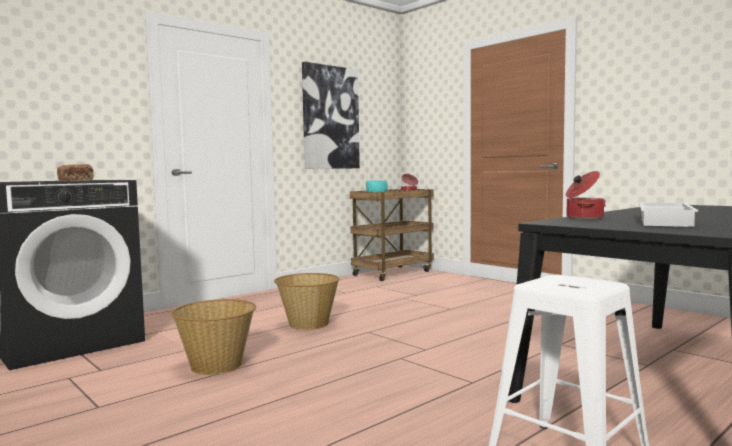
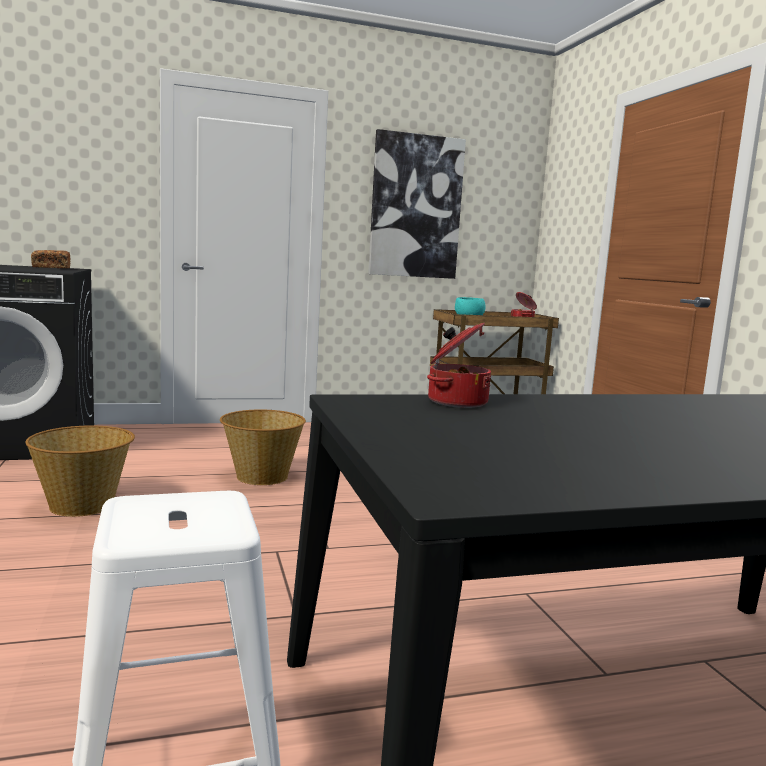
camera: 25 degrees right, 5 degrees up
(666, 221) = (541, 434): white tray -> none

